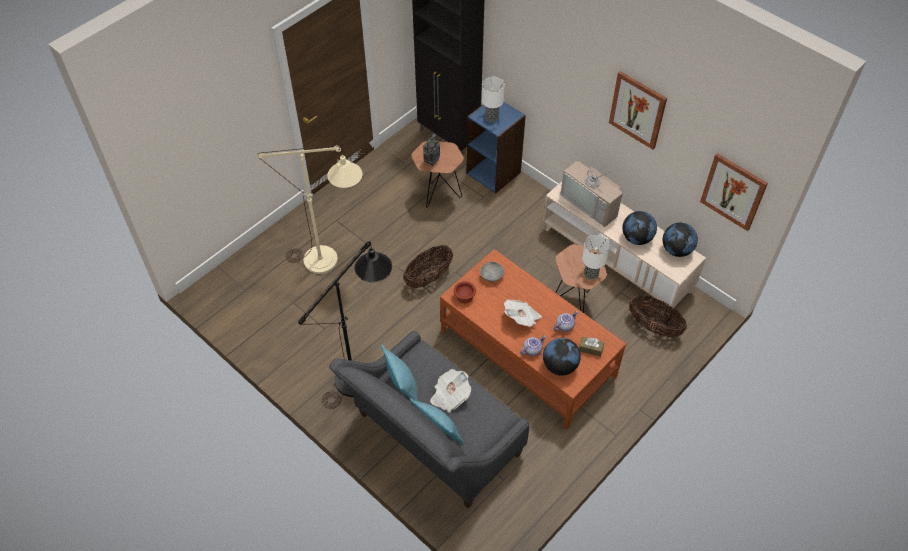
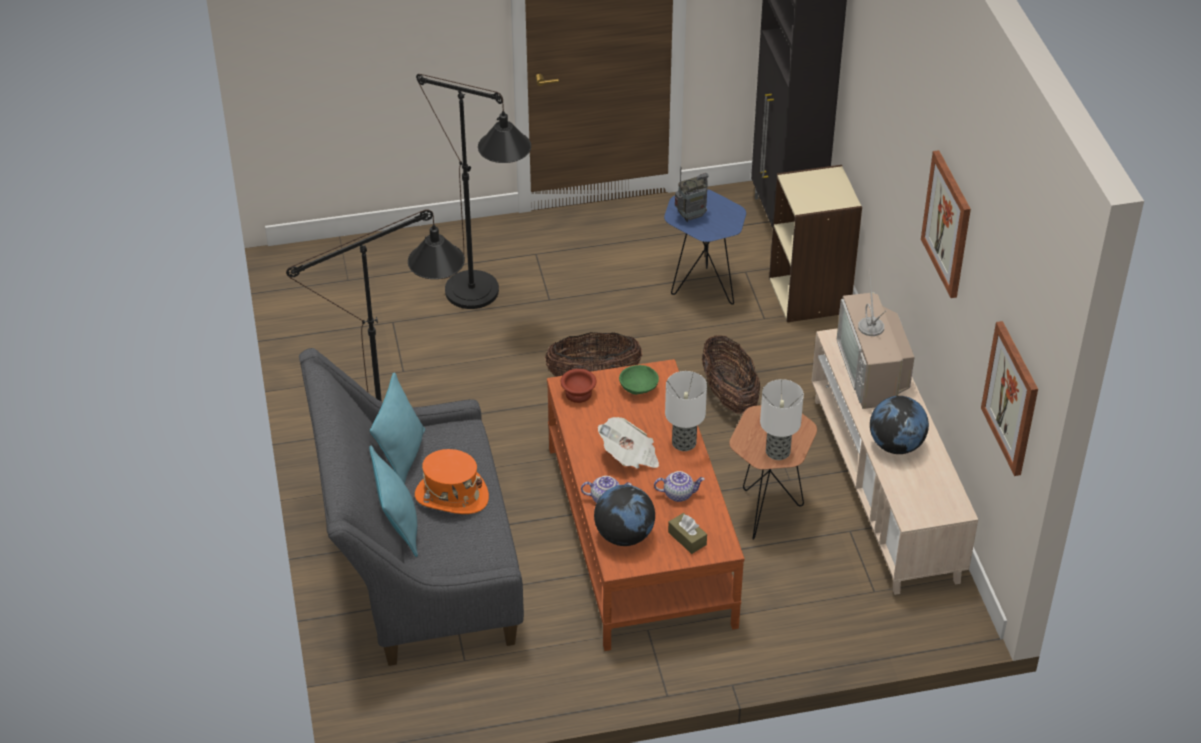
camera: 35 degrees right, 10 degrees down
(330, 262) = (482, 299): beige floor lamp -> black floor lamp
(438, 195) = (702, 287): brown side table -> blue side table
(450, 396) = (451, 496): newspaper -> orange hat
(492, 117) = (810, 189): table lamp -> table lamp (684, 443)
(492, 276) = (639, 388): grey bowl -> green bowl
(494, 172) = (810, 295): blue bookcase -> beige bookcase
(654, 326) = (856, 597): basket -> basket (729, 396)
(676, 250) = (941, 488): globe -> none

